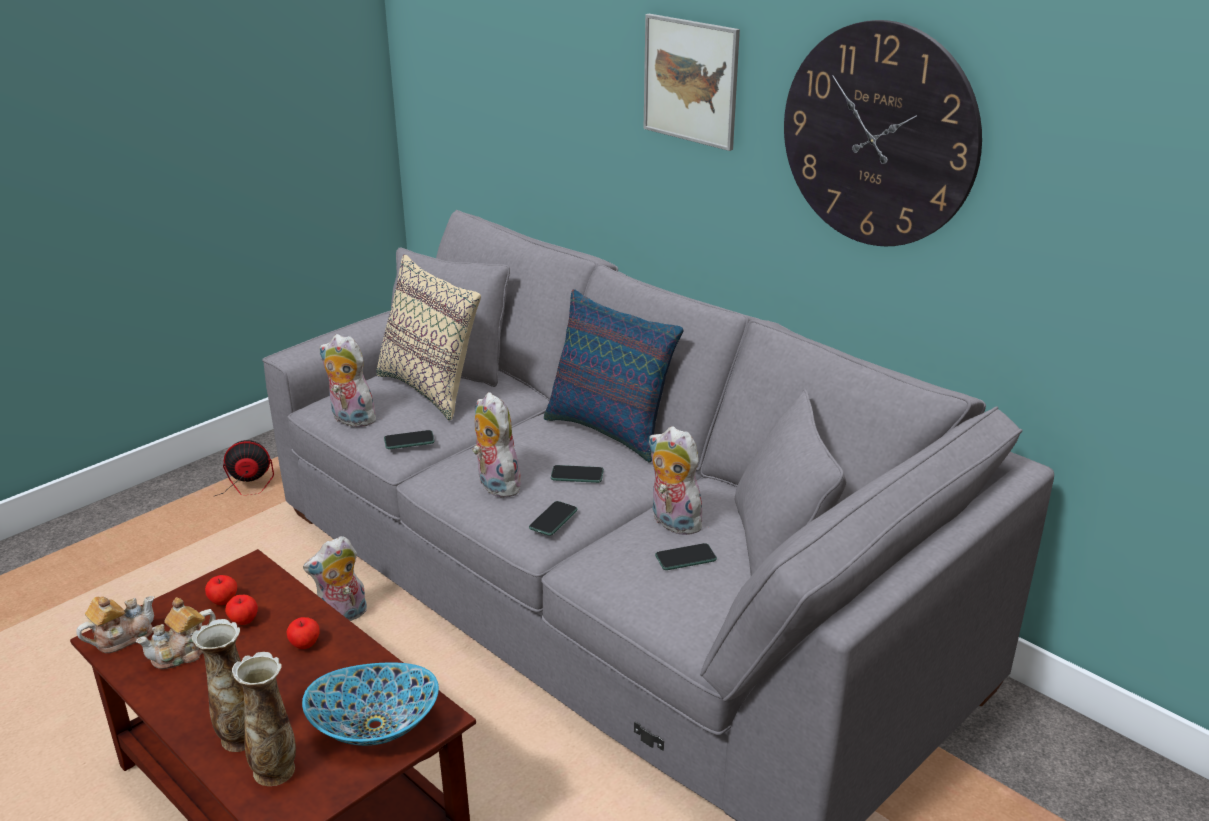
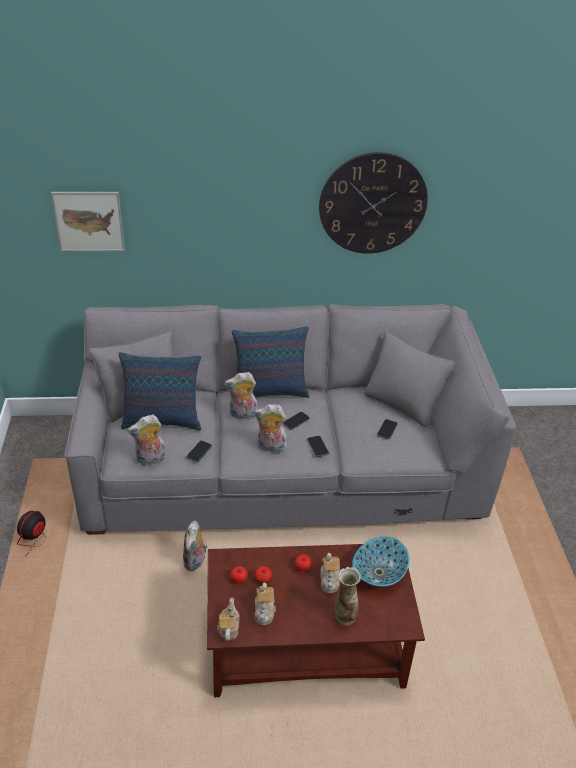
camera: 50 degrees left, 10 degrees up
(275, 771) = (377, 615): vase -> none
(305, 683) = (330, 580): none -> teapot
(429, 391) = (162, 421): beige pillow -> blue pillow
(672, 523) = (359, 418): plush toy -> plush toy (242, 415)
(690, 81) = (252, 197): picture -> picture (89, 221)

